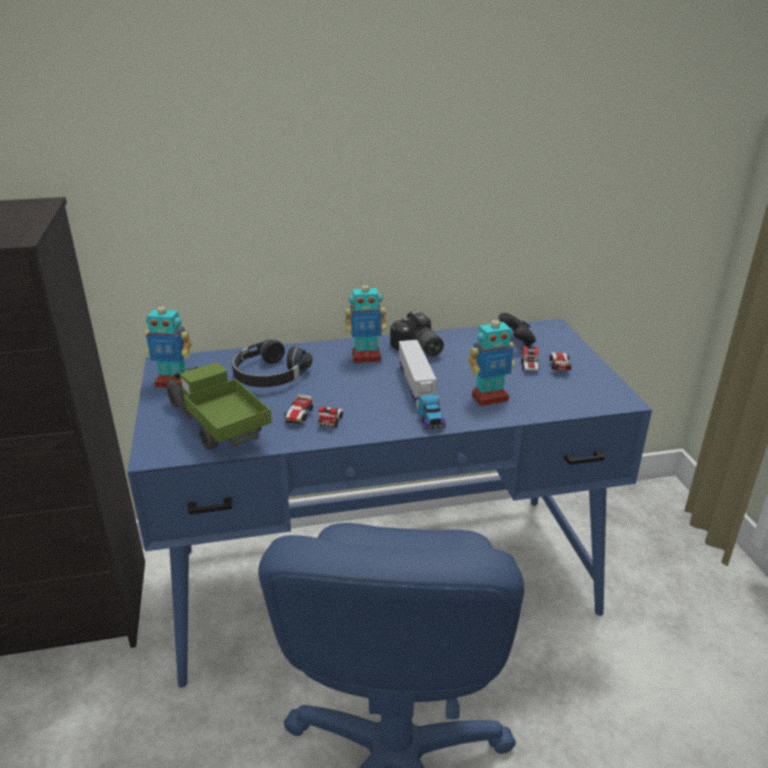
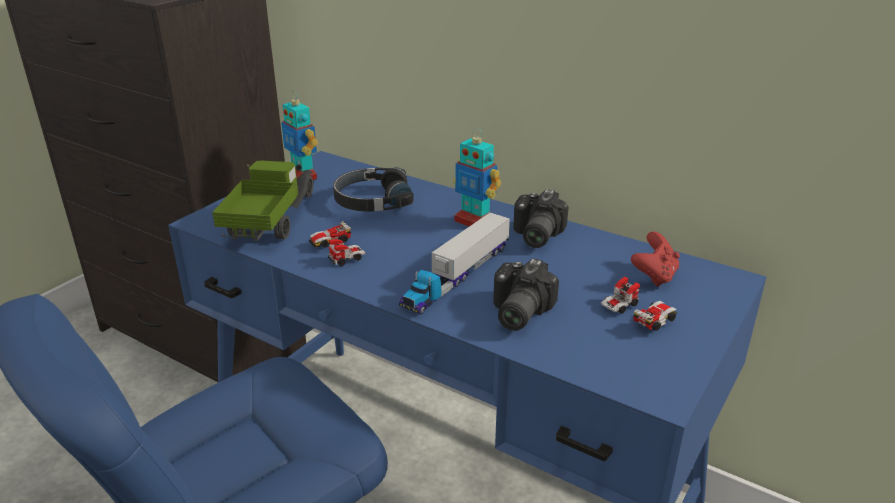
camera: 45 degrees right, 0 degrees up
(489, 398) = (516, 312): toy robot -> camera
(517, 342) = (654, 276): black game controller -> red game controller

